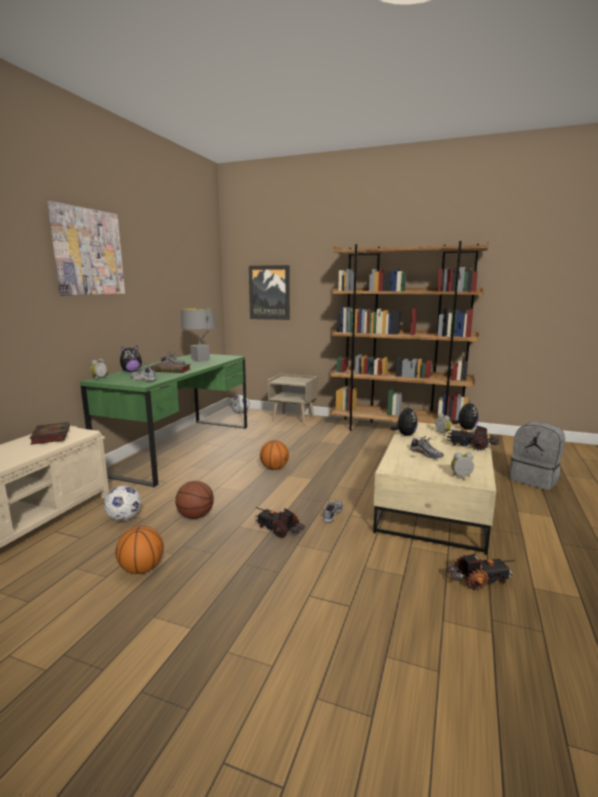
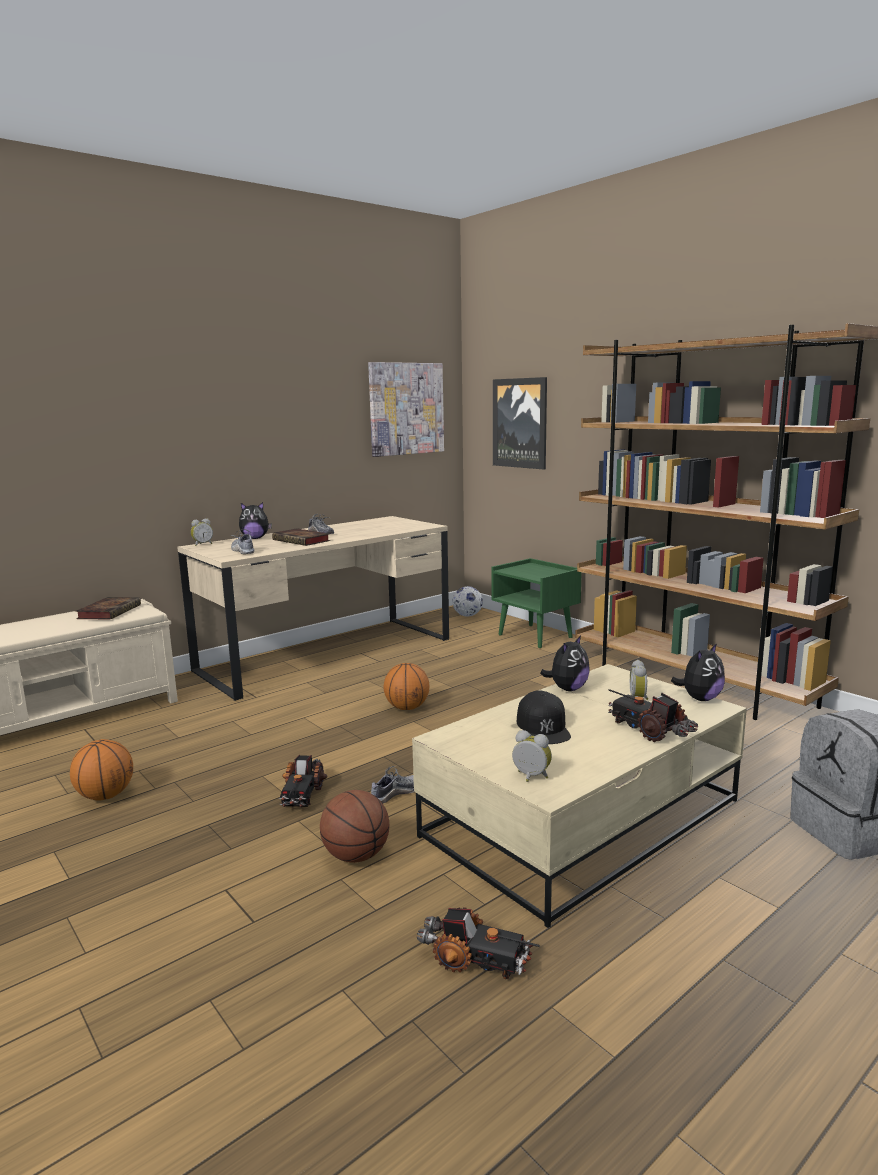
camera: 30 degrees right, 0 degrees up
(88, 252) = (200, 377): picture -> picture (406, 409)
(124, 518) = (160, 732): football -> none
(181, 448) = (327, 654): green desk -> beige desk
(195, 516) = (231, 749): basketball -> basketball (355, 855)
(200, 360) = (371, 528): grey table lamp -> none
(279, 530) = (301, 794): toy truck -> toy truck turned 150 degrees counterclockwise
(293, 418) = (536, 636): beige nightstand -> green nightstand
(426, 454) = (543, 727): shoe -> black cap

